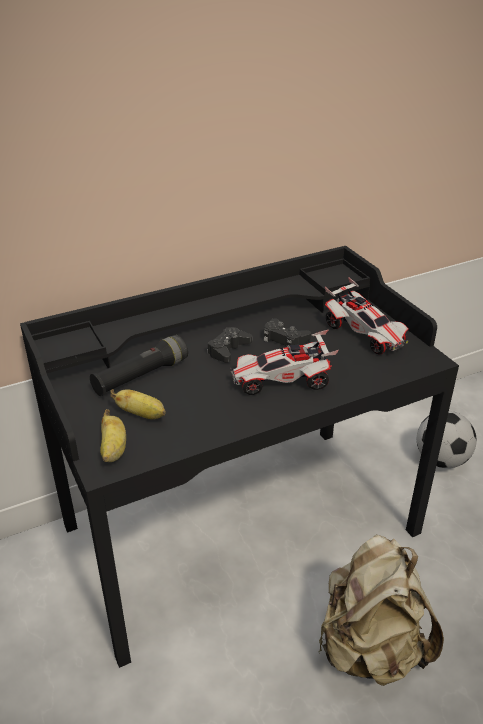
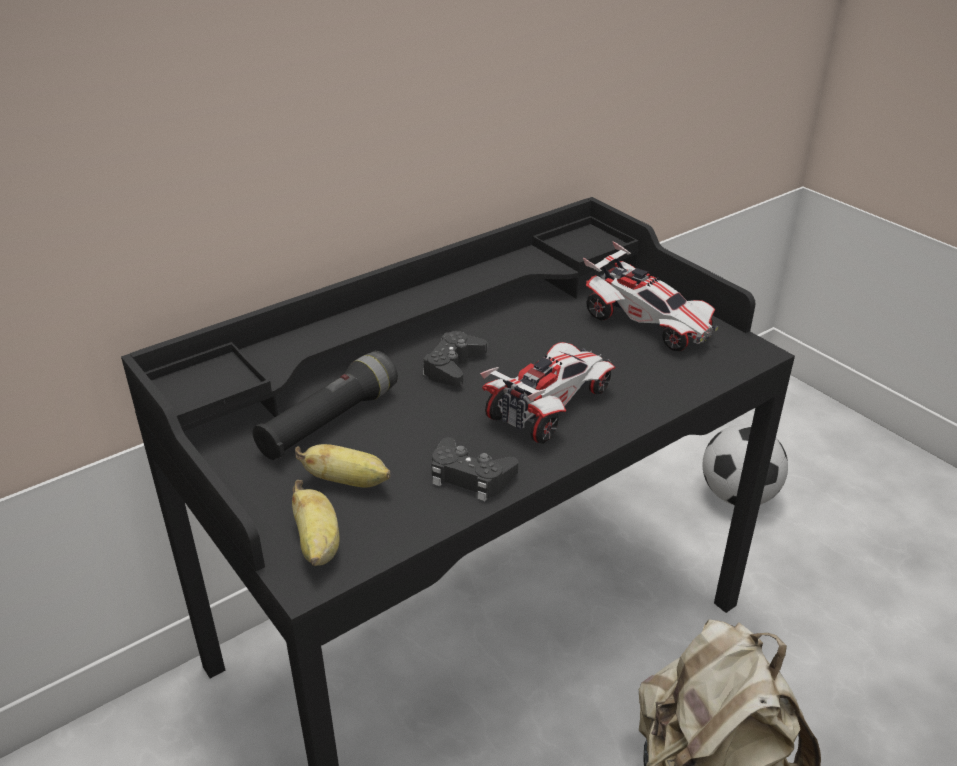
camera: 10 degrees left, 0 degrees up
(282, 381) = (549, 406): toy car -> toy car turned 150 degrees clockwise
(284, 339) = (533, 342): black game controller -> black game controller (470, 476)

